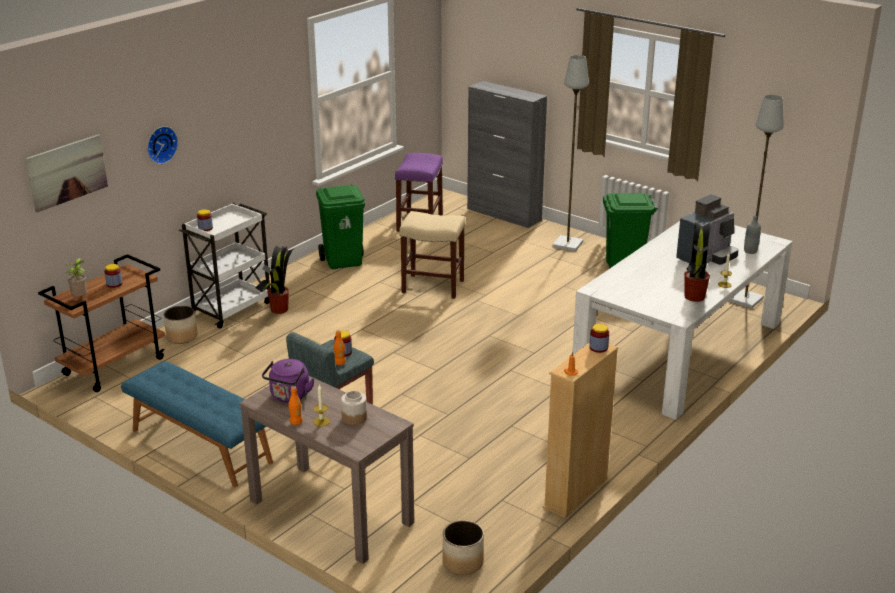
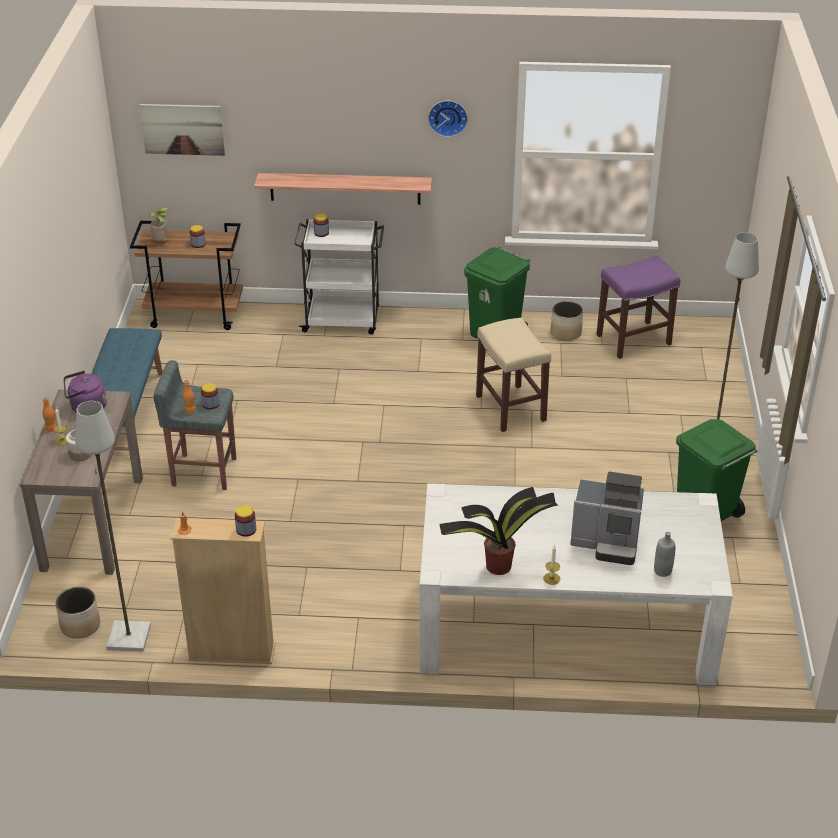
camera: 55 degrees right, 10 degrees up
(160, 144) = (293, 136): wall clock -> wall clock (448, 117)
(182, 337) = (271, 321): planter -> planter (566, 333)
(203, 182) = (345, 188): none -> shelf
(279, 310) = (367, 345): potted plant -> none
(504, 214) = (726, 382): grey cabinet -> none
(745, 300) = (743, 638): grey floor lamp -> grey floor lamp (128, 638)

